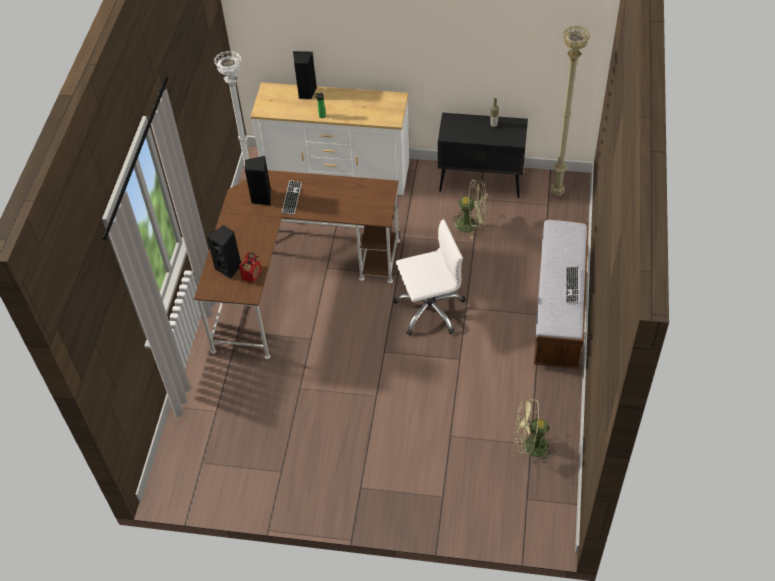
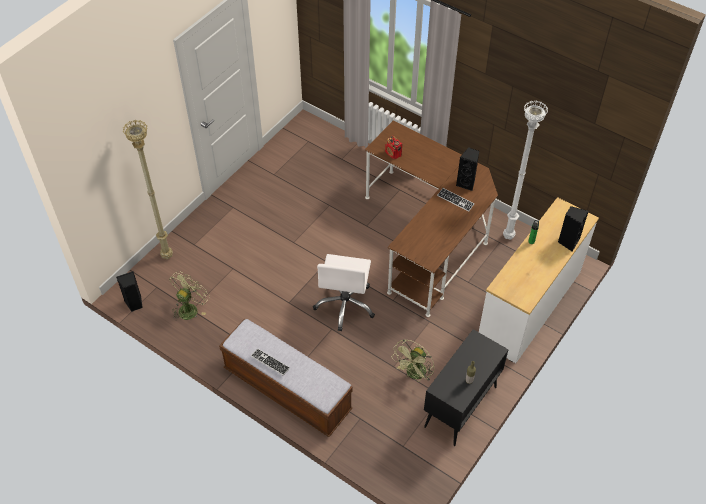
camera: 115 degrees right, 0 degrees up
(229, 268) = (407, 145): black speaker -> black speaker (134, 303)
(556, 193) = (412, 460): beige floor lamp -> beige floor lamp (168, 255)

